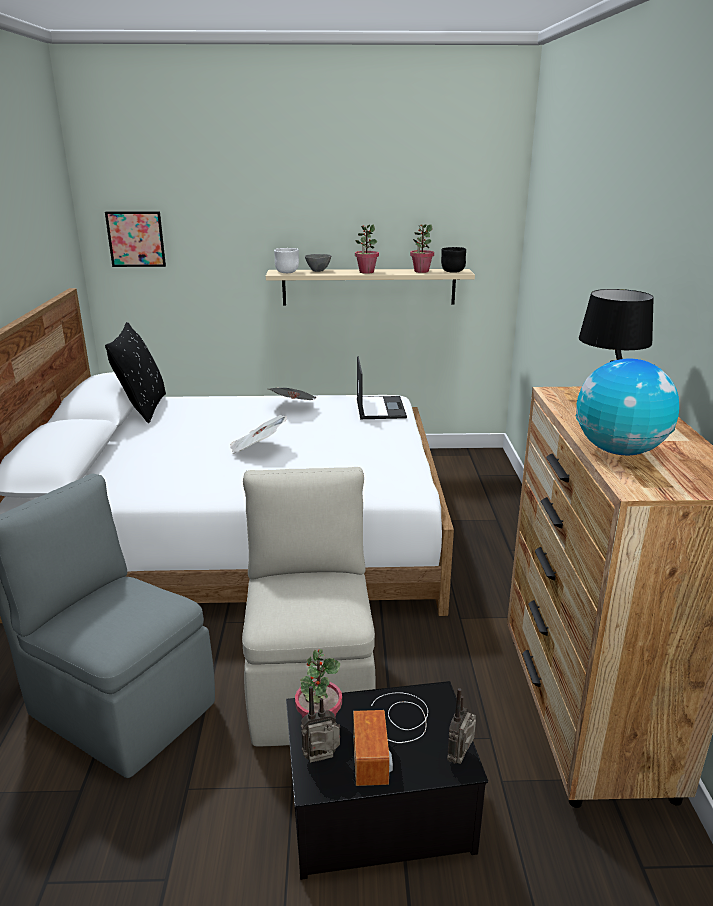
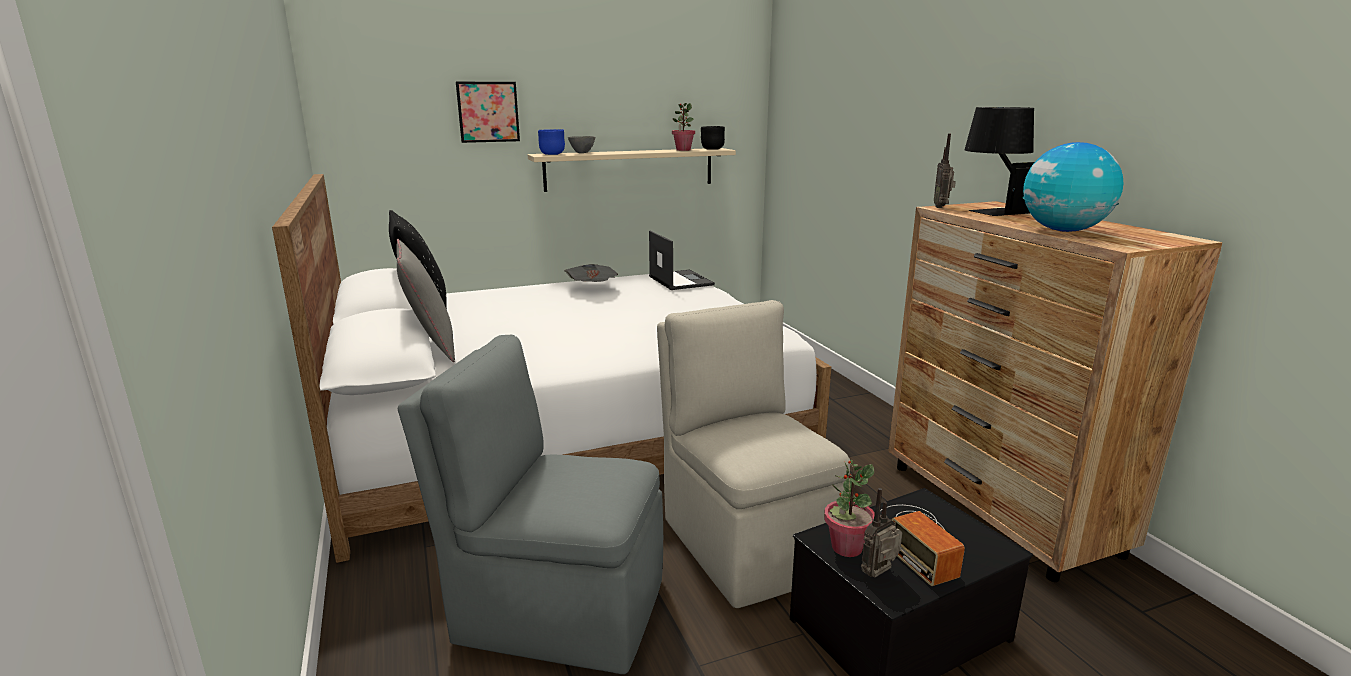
camera: 20 degrees left, 5 degrees down
(108, 457) = (431, 348): none -> grey pillow
(136, 239) = (376, 123): picture -> picture (488, 112)
(257, 449) = (595, 322): newspaper -> none
(287, 272) = (552, 154): white bowl -> blue bowl
(366, 272) = (632, 152): potted plant -> none
(460, 757) = (994, 542): radio -> radio (942, 207)

